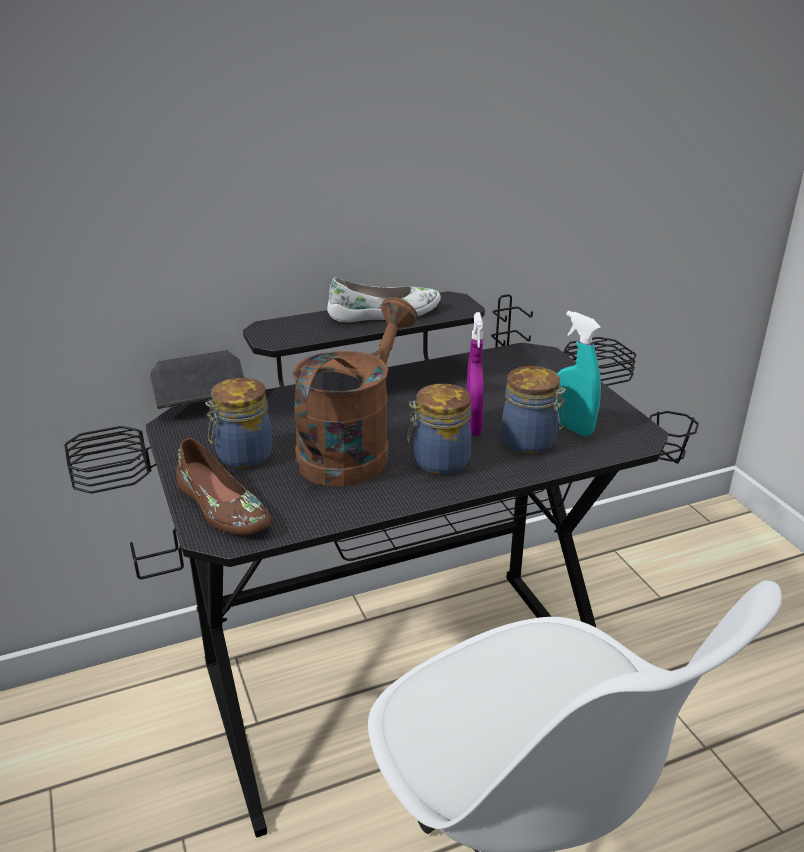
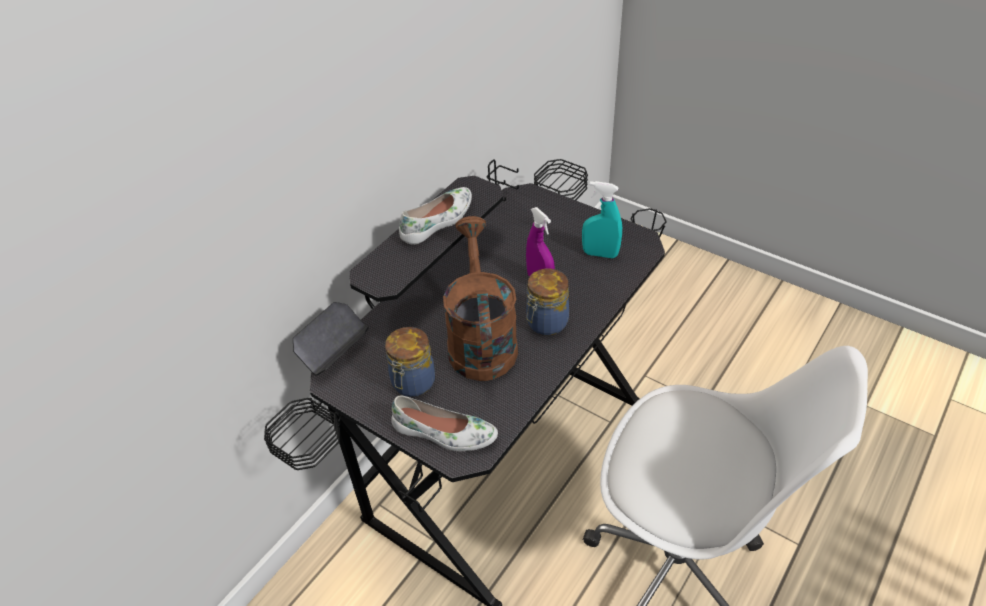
camera: 30 degrees left, 15 degrees up
(221, 508) = (444, 433): brown shoe -> white shoe
(530, 443) = (586, 279): jar -> none

